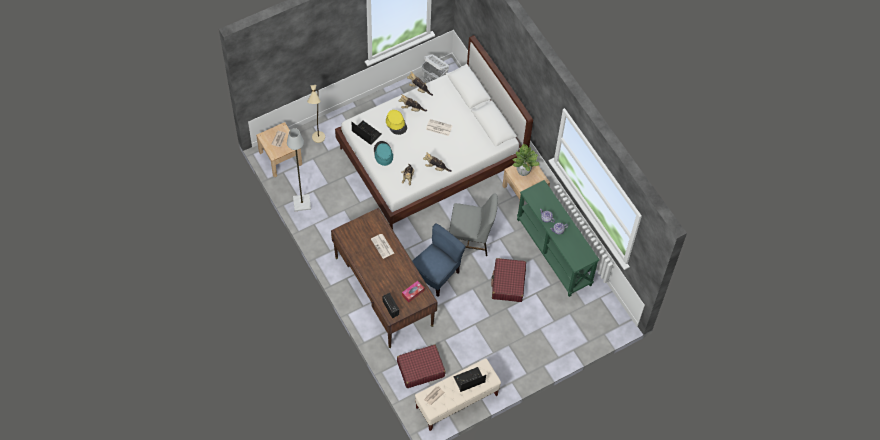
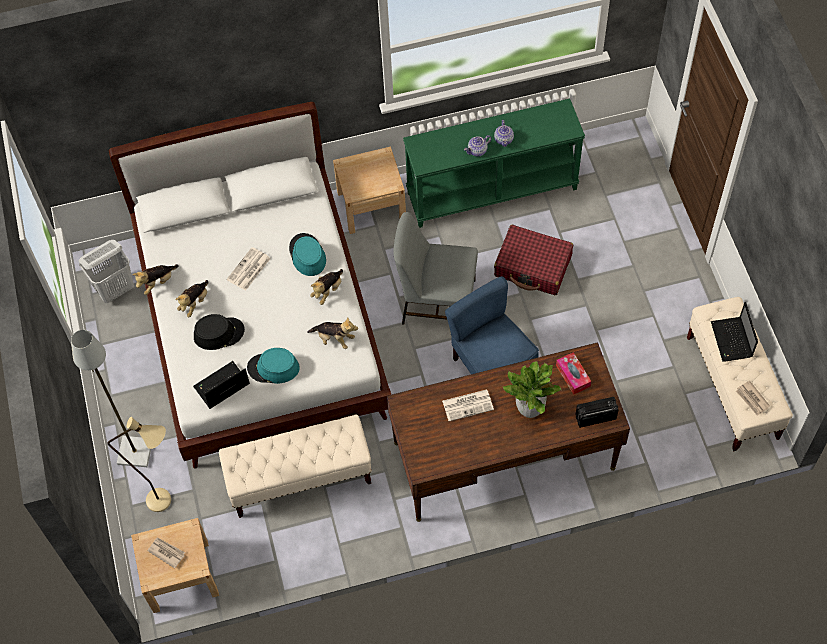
camera: 70 degrees left, 0 degrees up
(301, 203) = (288, 557): grey floor lamp -> grey floor lamp (134, 453)
(346, 197) = (300, 478): none -> beige bench
(396, 124) = (219, 333): yellow hat -> black hat
(420, 369) = (663, 429): red suitcase -> none
(455, 152) = (307, 255): none -> turquoise hat
(471, 239) = (437, 301): grey chair -> grey chair turned 105 degrees counterclockwise
(523, 172) = (360, 178): potted plant -> potted plant (530, 409)

